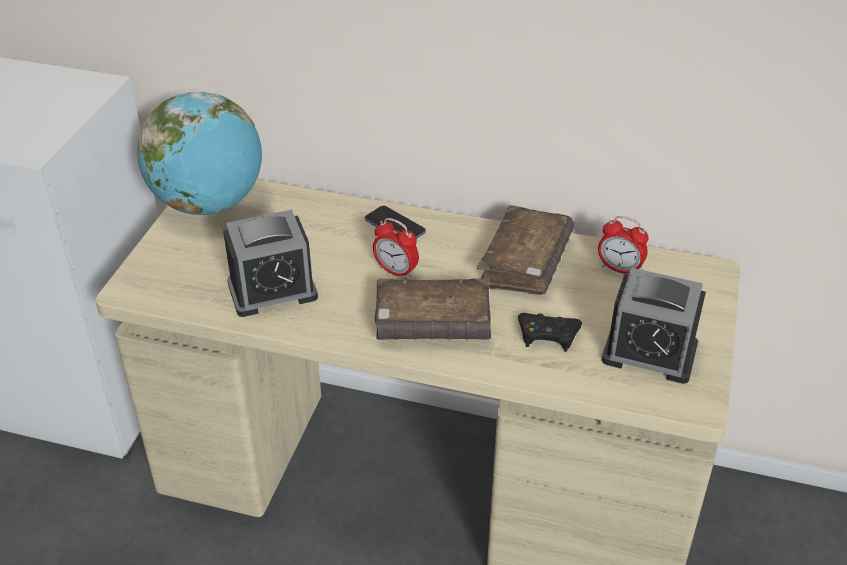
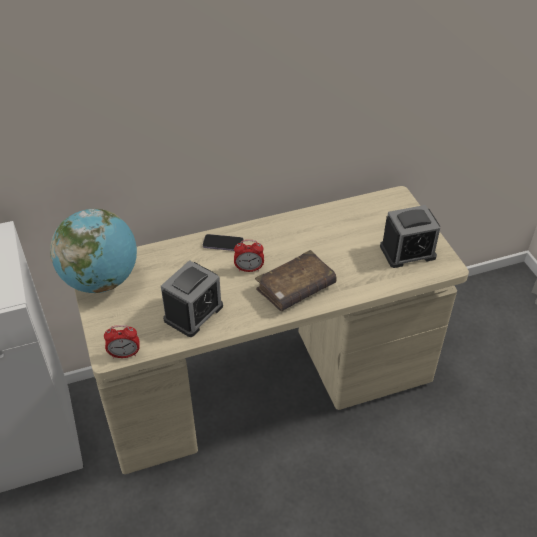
camera: 35 degrees left, 5 degrees up
(525, 263) = (309, 232): brown book -> none
(548, 335) = (355, 266): black game controller -> none
(619, 269) = (355, 214): alarm clock -> alarm clock (124, 354)

